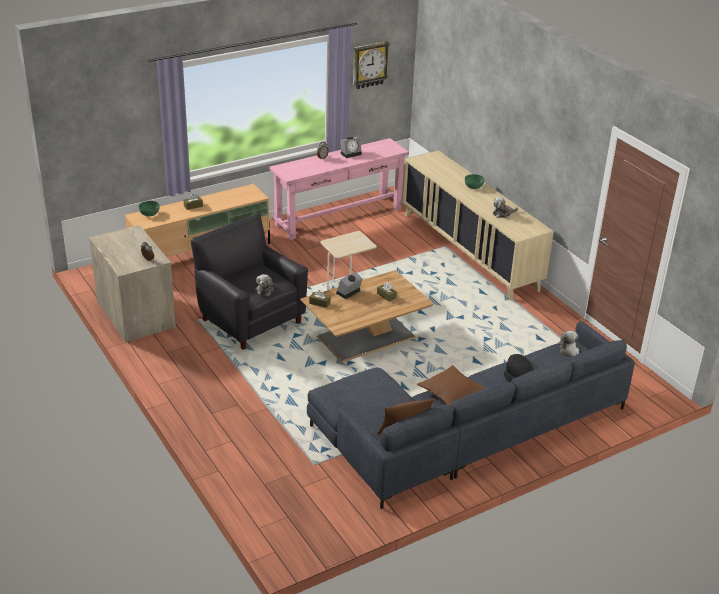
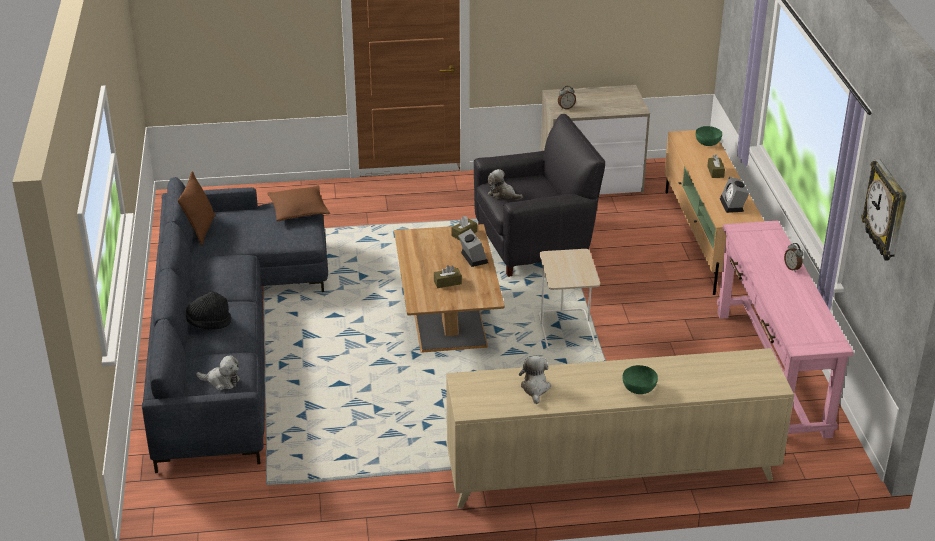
camera: 115 degrees right, 0 degrees up
(351, 153) = (800, 297): alarm clock -> alarm clock (733, 205)
(450, 392) = (232, 272): brown pillow -> brown pillow (298, 210)

